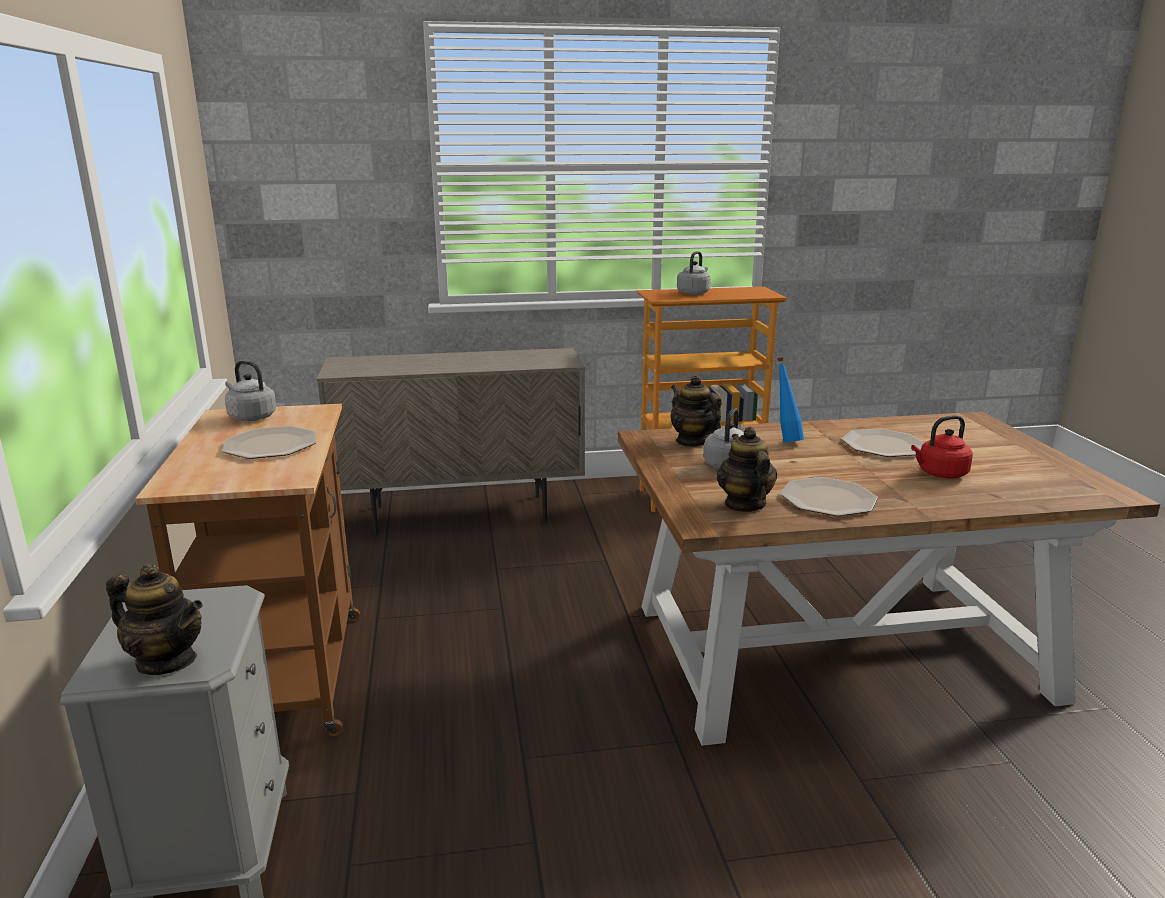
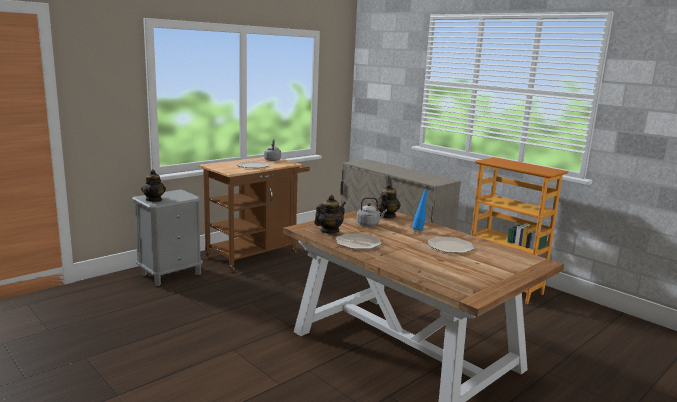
camera: 55 degrees right, 5 degrees down
(694, 293) = (513, 163): grey kettle -> none
(940, 474) = (429, 259): red kettle -> none

